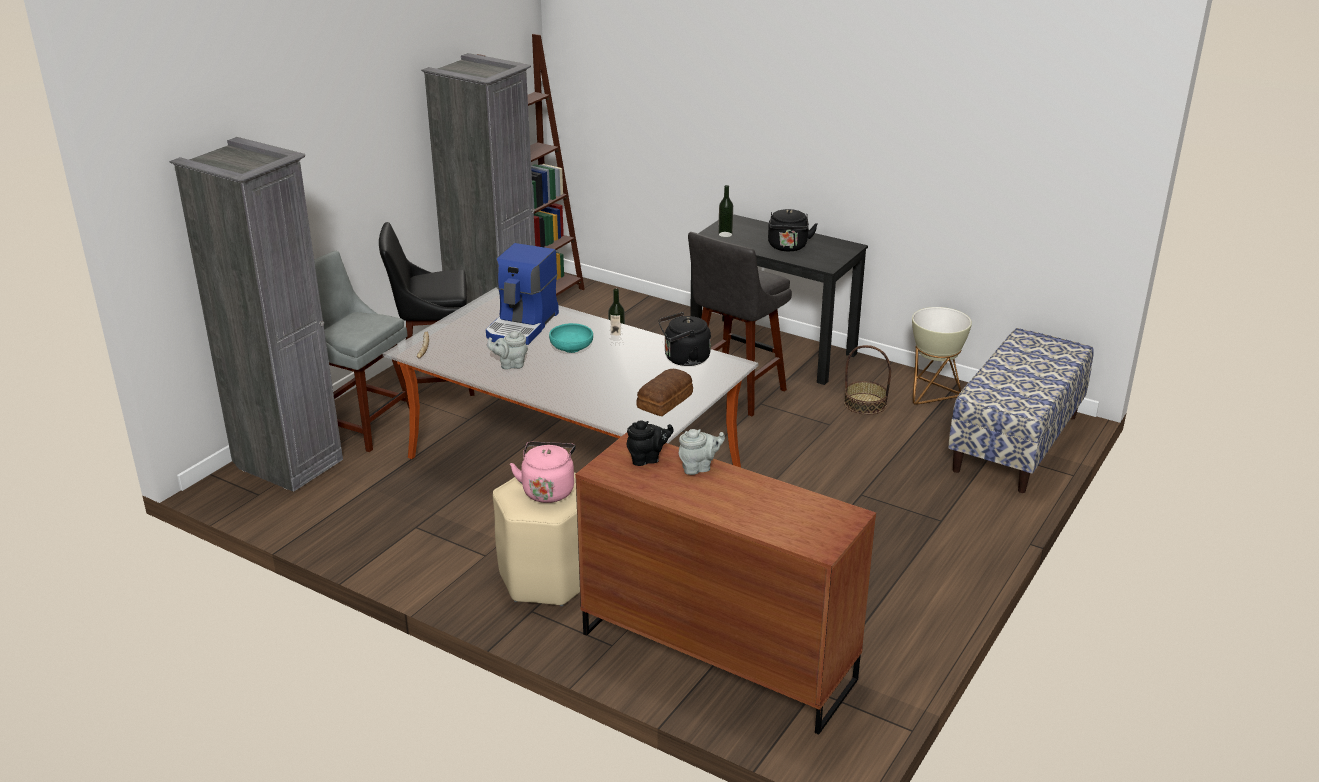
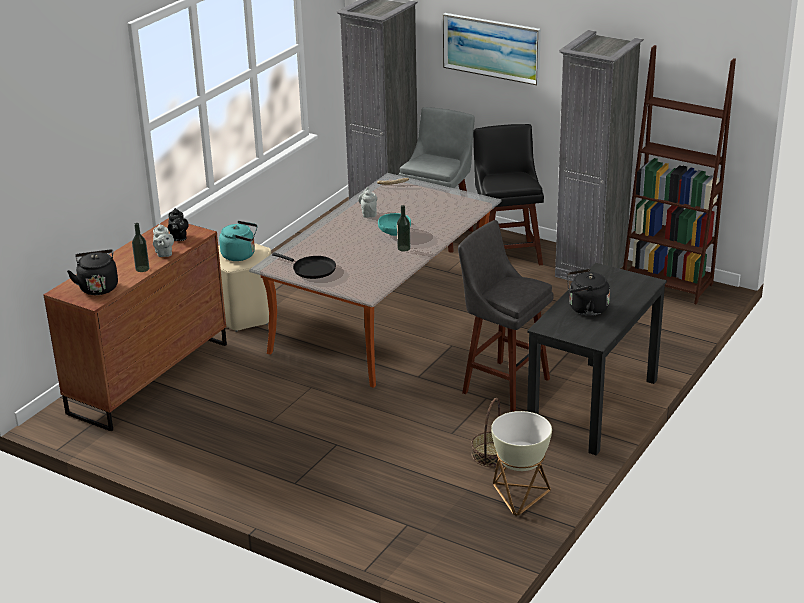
camera: 90 degrees right, 0 degrees up
(324, 153) = (491, 48): none -> picture
(523, 326) = (431, 213): coffee machine -> none
(548, 490) = (241, 255): pink kettle -> turquoise kettle
(666, 401) = (311, 269): bread -> black frying pan
(684, 359) = (377, 274): black kettle -> black kettle (98, 287)
(725, 234) = (609, 278): bottle -> bottle (142, 269)
(1016, 443) = (422, 541): bench -> none

